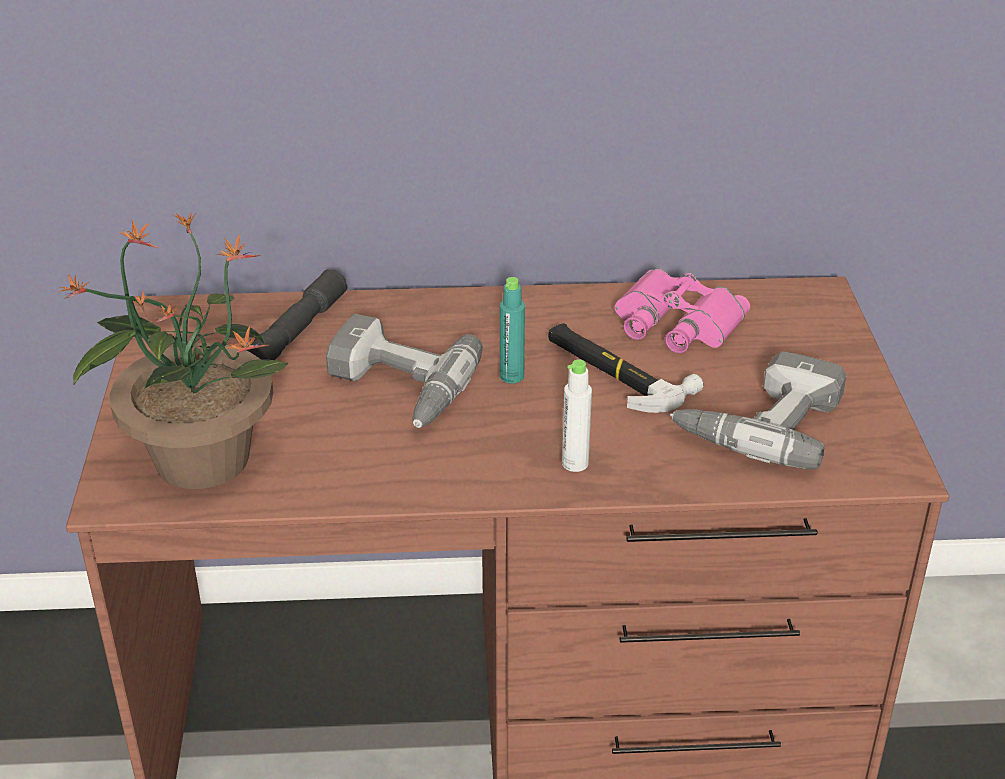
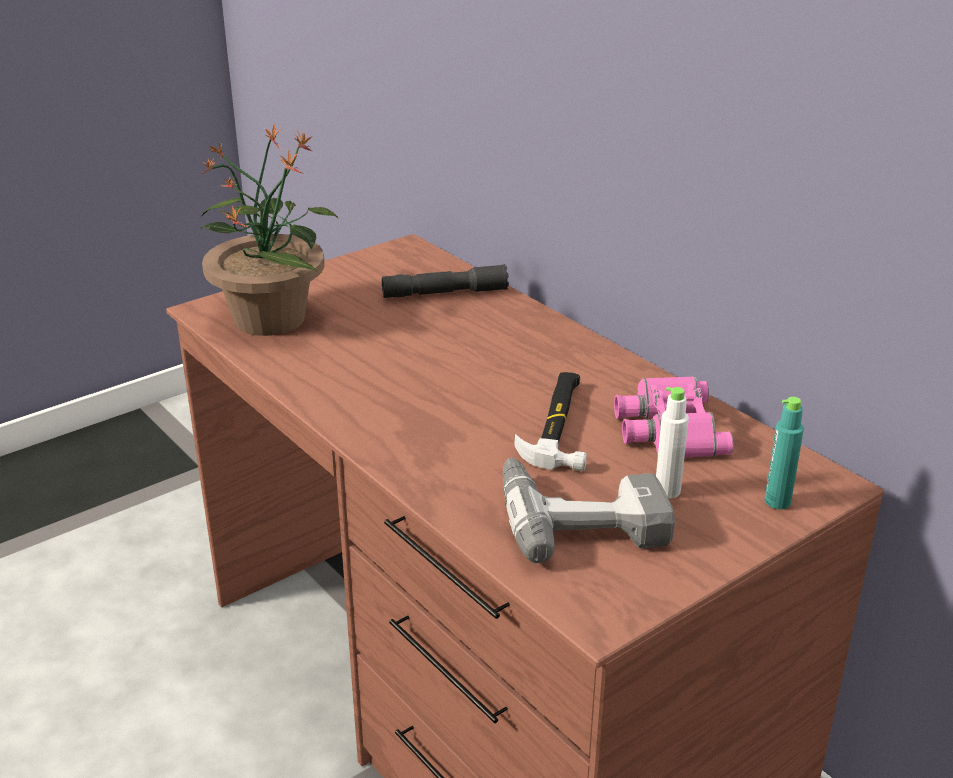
camera: 55 degrees right, 5 degrees down
(395, 388) = (423, 349): power drill -> none
(512, 376) = (495, 385): turquoise bottle -> turquoise bottle (777, 501)
(575, 463) = (417, 449): white bottle -> white bottle (667, 491)

